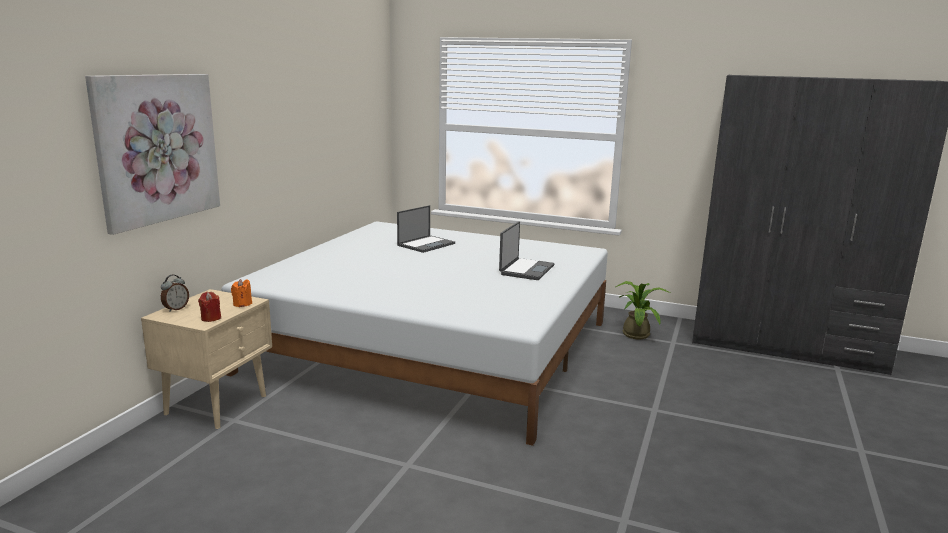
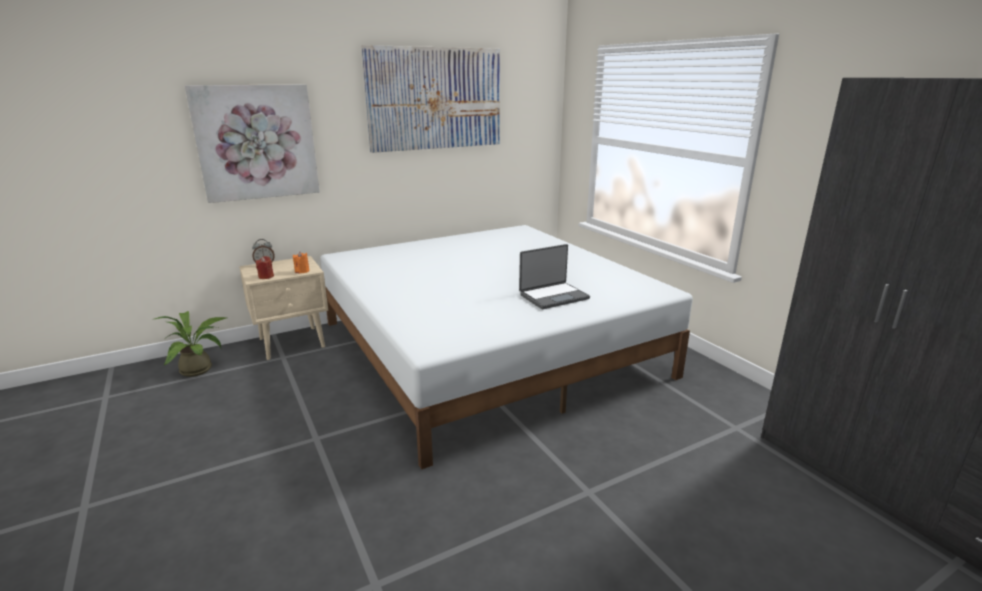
camera: 40 degrees right, 5 degrees up
(307, 89) = (435, 99): none -> picture
(426, 244) = (519, 252): laptop -> none
(636, 333) = (704, 402): potted plant -> potted plant (200, 369)

